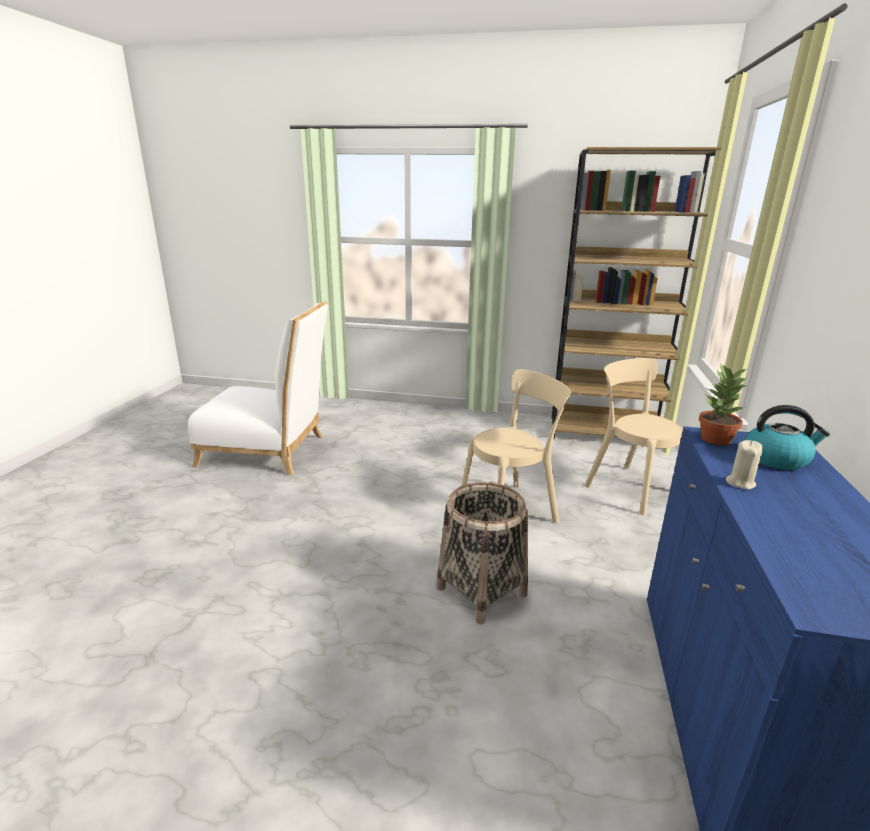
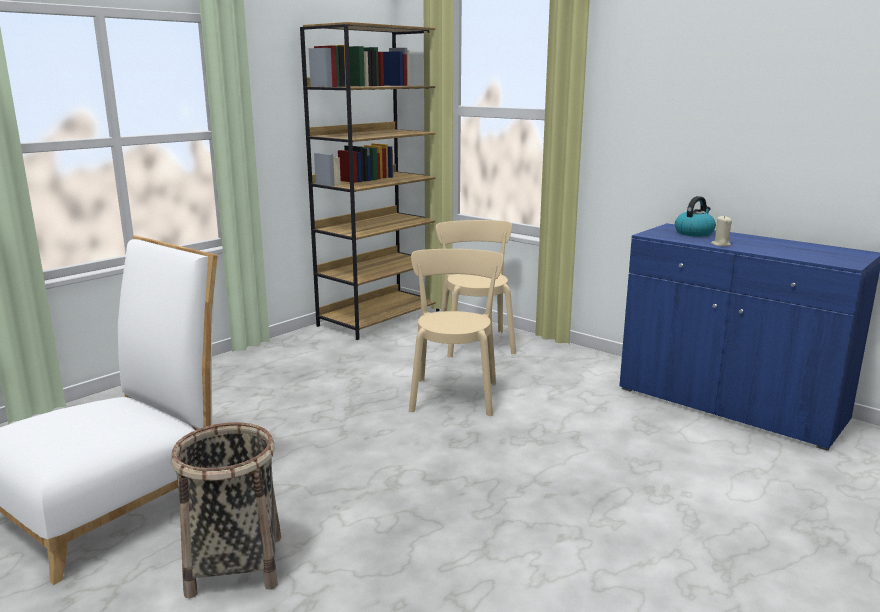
camera: 60 degrees left, 5 degrees down
(481, 591) = (560, 442): basket -> basket (236, 565)
(629, 487) = (475, 342): beige chair -> beige chair turned 90 degrees clockwise
(714, 439) = (658, 235): potted plant -> none

